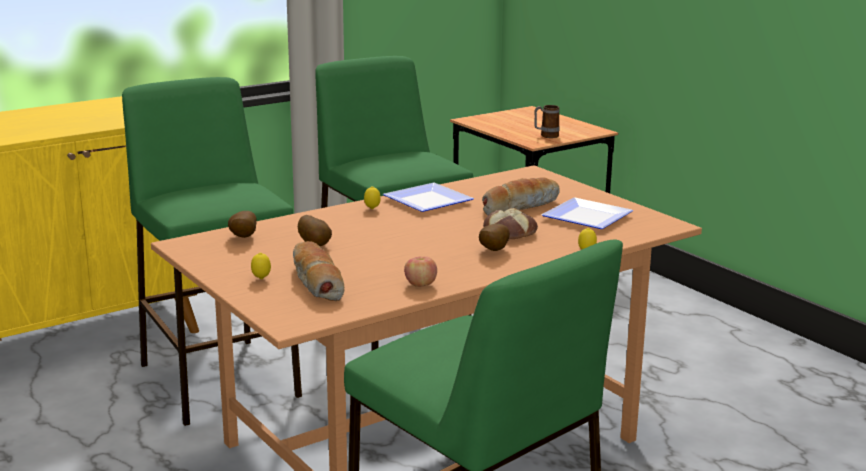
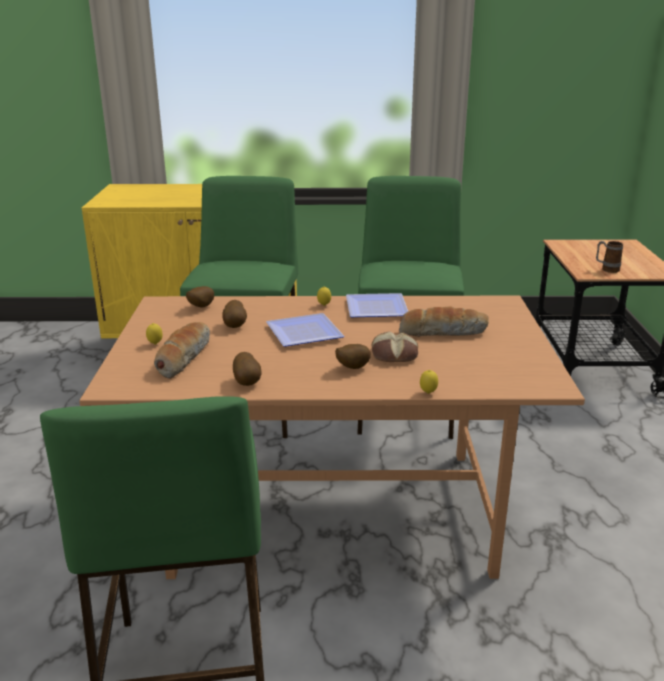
camera: 35 degrees right, 5 degrees up
(420, 284) = (247, 382): apple -> potato
(583, 217) = (482, 357): plate -> plate (301, 332)

